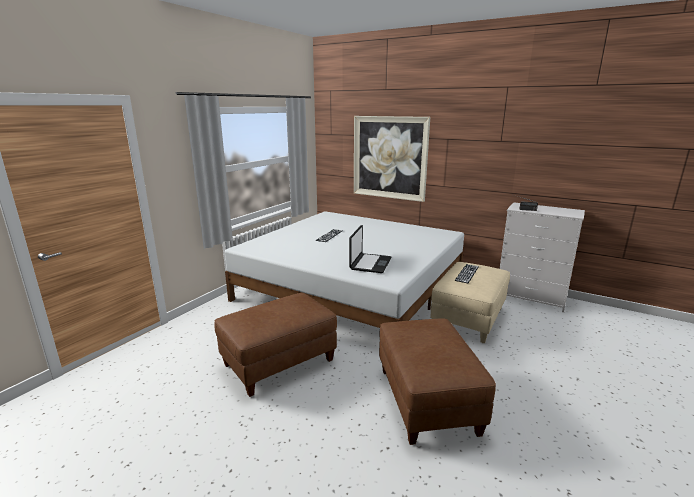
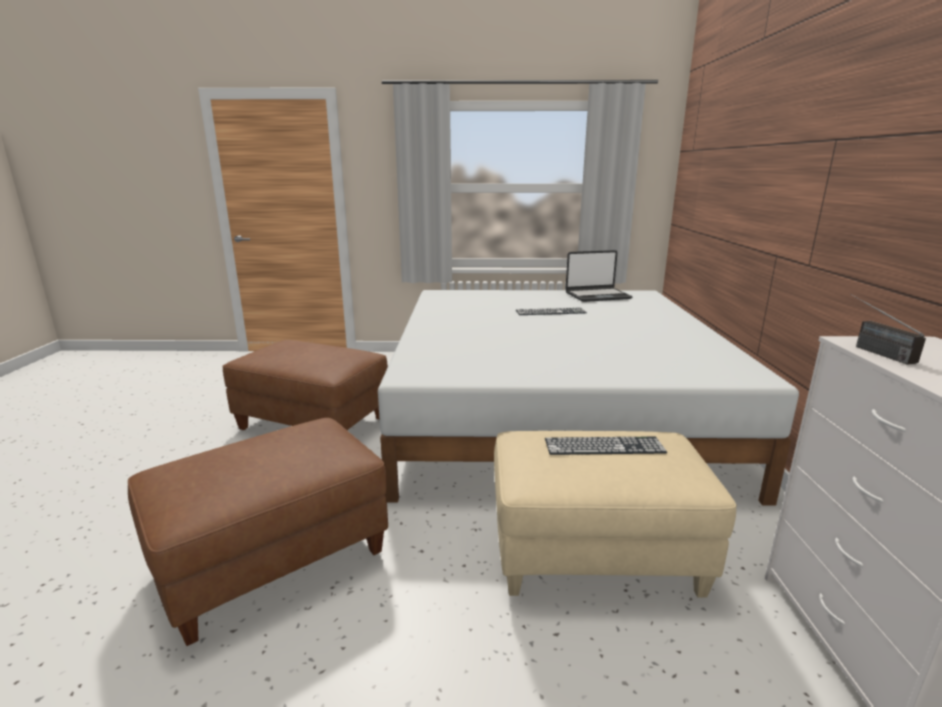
camera: 60 degrees right, 0 degrees up
(370, 264) = (470, 351): laptop -> laptop (597, 295)
(389, 157) = (743, 193): picture -> none

